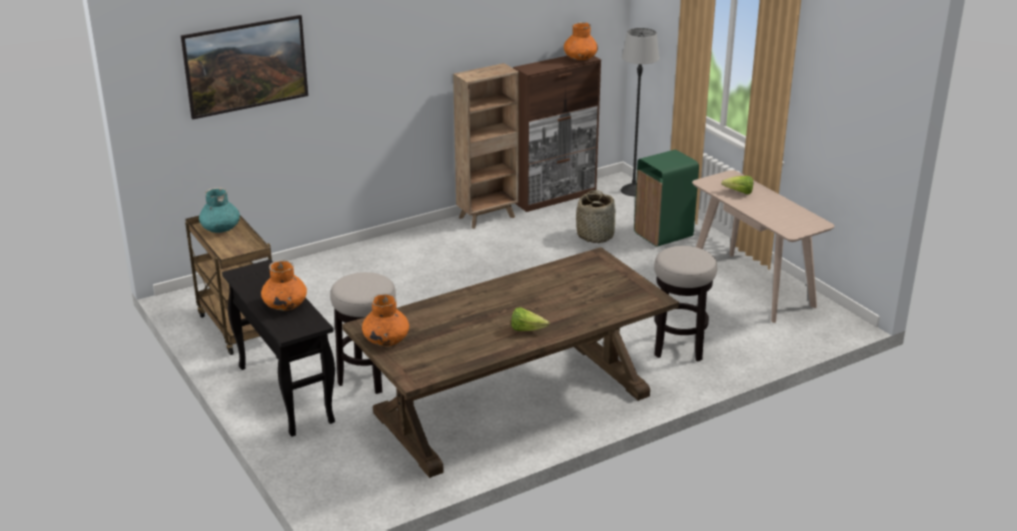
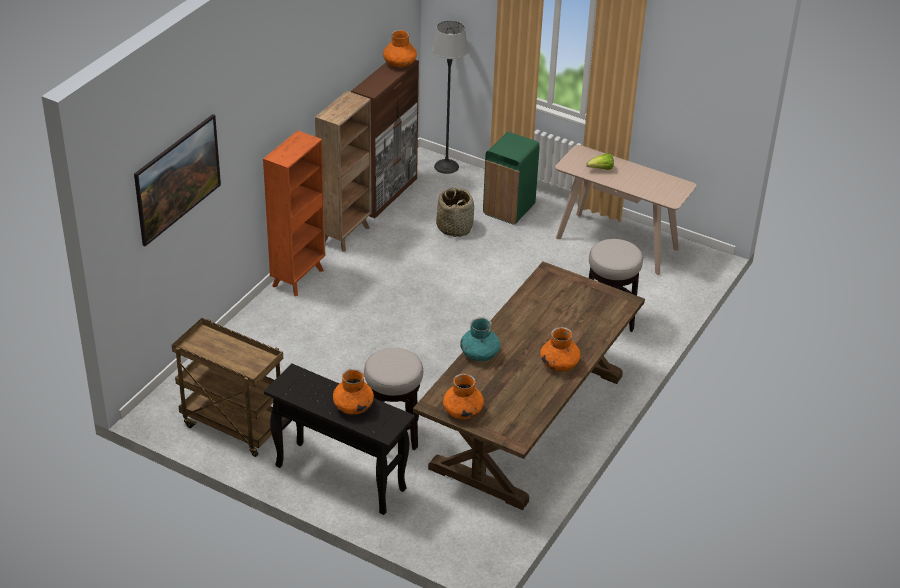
camera: 30 degrees left, 10 degrees up
(221, 228) = (208, 343): turquoise vase -> turquoise vase (479, 354)
(413, 237) = (299, 277): none -> orange bookcase
(527, 330) = (559, 364): lettuce -> orange vase

